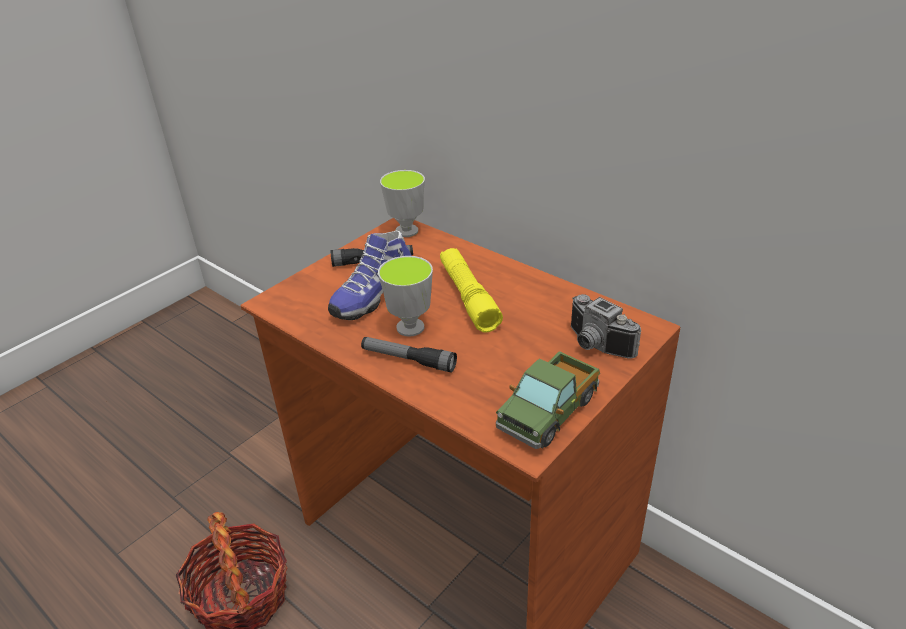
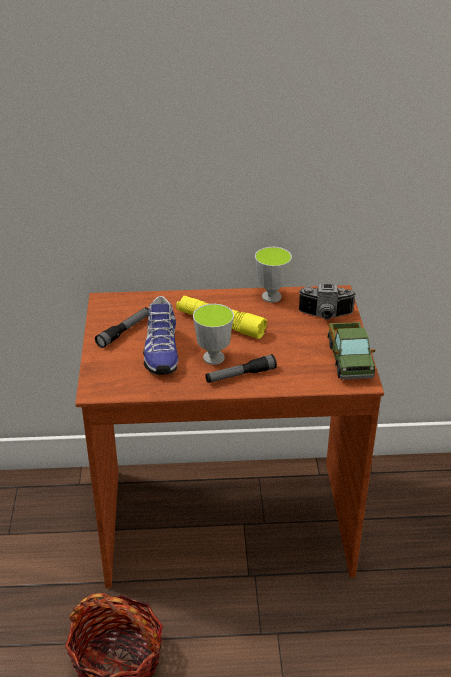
camera: 45 degrees left, 0 degrees up
(406, 231) = (115, 302): cup -> cup (271, 297)

